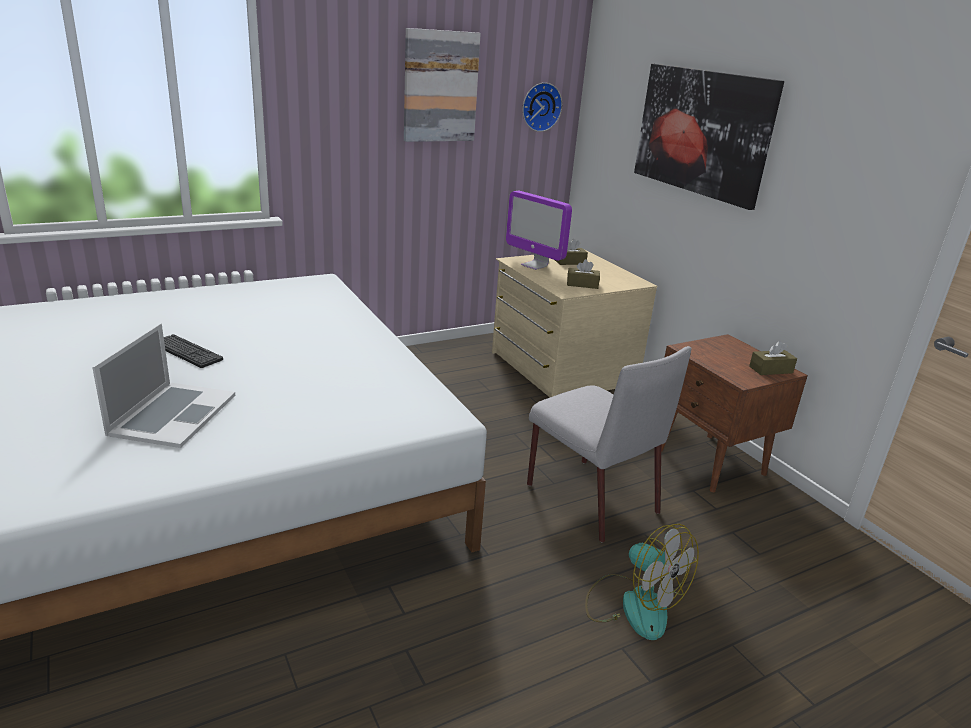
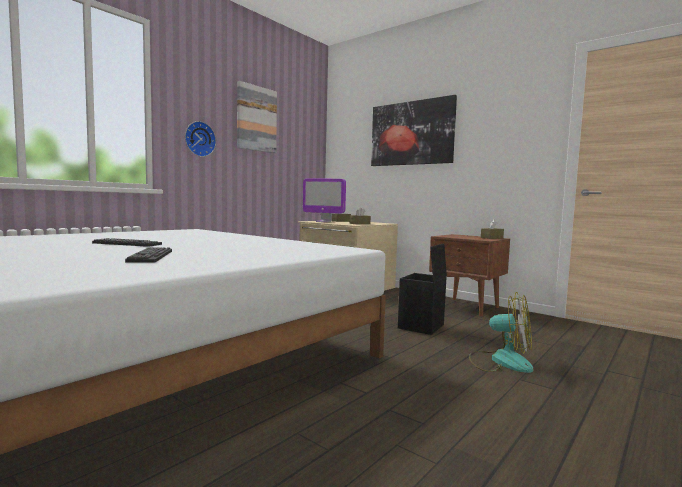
camera: 20 degrees left, 20 degrees down
(172, 414) = (150, 256): laptop -> keyboard
(540, 106) = (307, 139): wall clock -> wall clock (199, 139)
(590, 497) = (421, 327): grey chair -> black storage box

